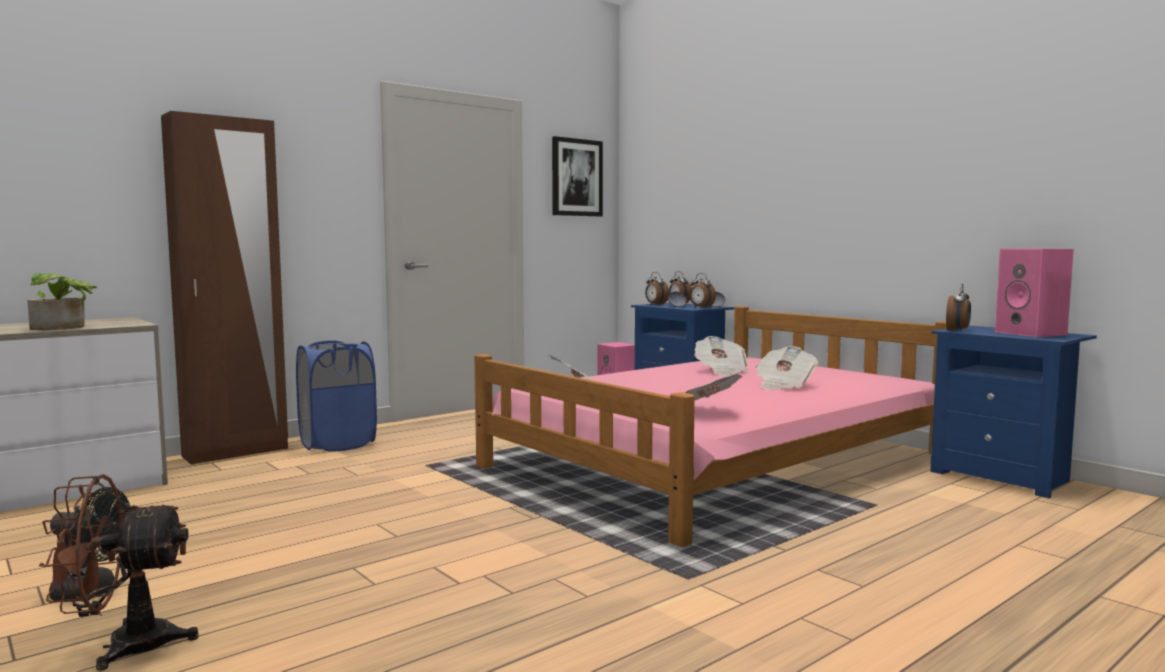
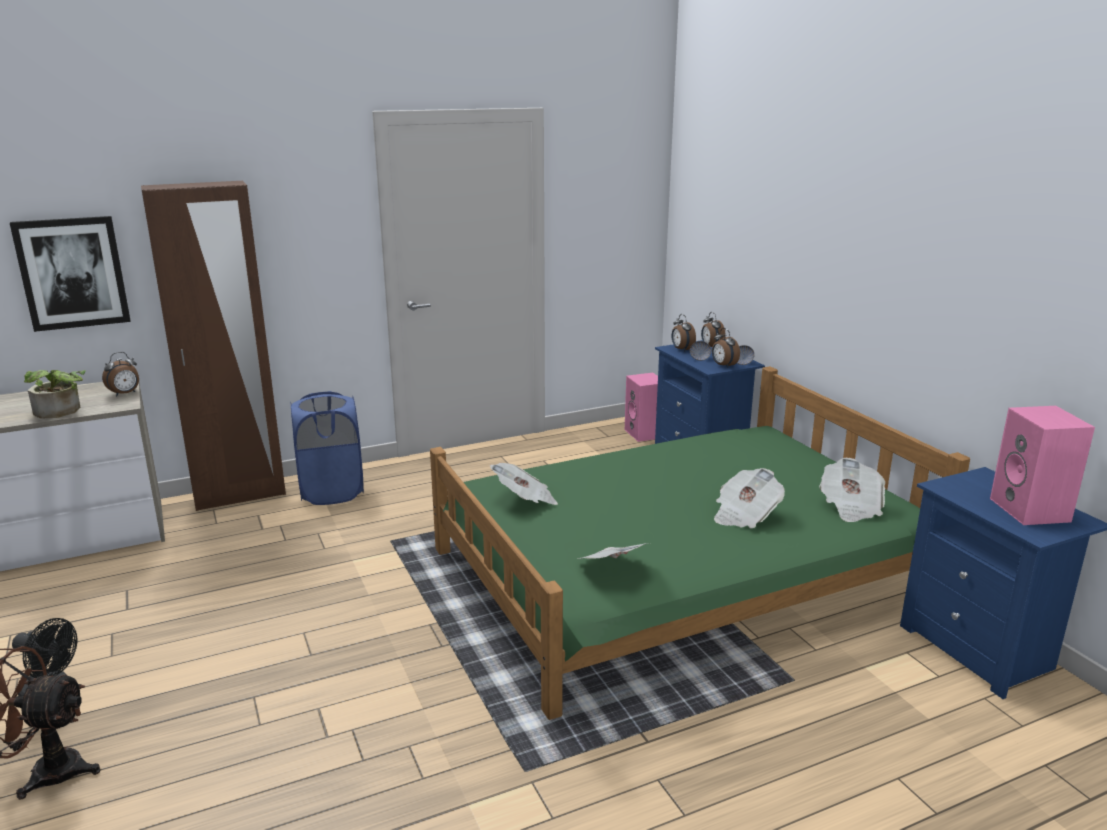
camera: 15 degrees right, 15 degrees up
(576, 177) = (613, 188): picture -> picture (72, 273)
(717, 461) = (677, 572): pink bed -> green bed
(720, 371) = (703, 469): newspaper -> newspaper (850, 507)
(958, 331) = (947, 489): alarm clock -> alarm clock (125, 394)

